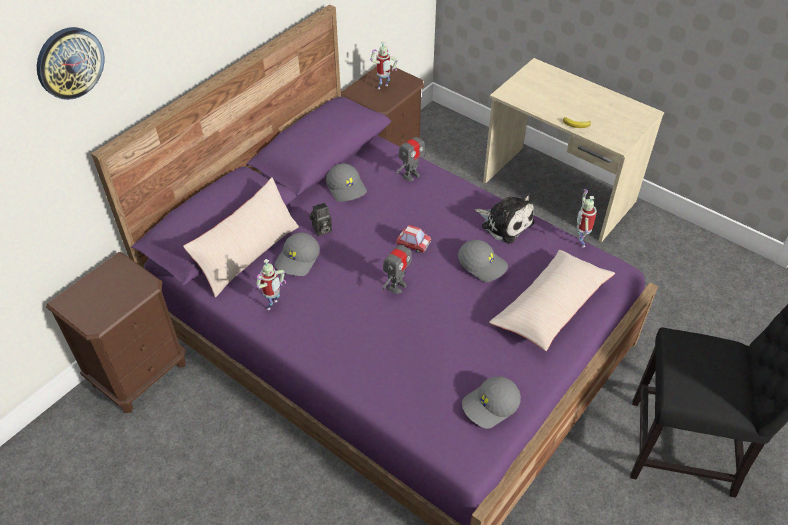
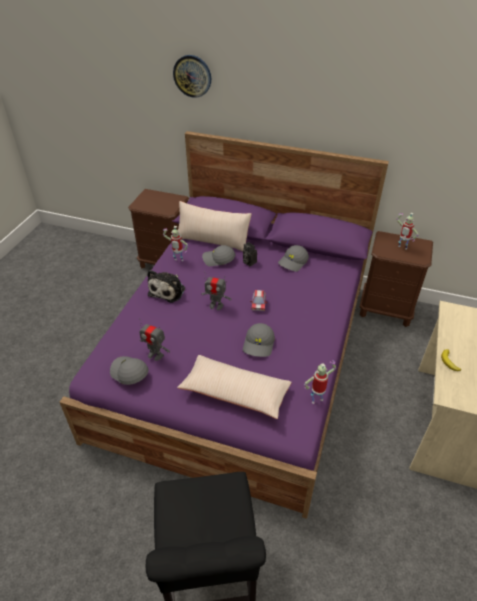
camera: 70 degrees right, 5 degrees down
(411, 175) = (326, 287): toy robot -> toy robot (155, 355)
(505, 223) = (309, 348): plush toy -> plush toy (168, 290)

